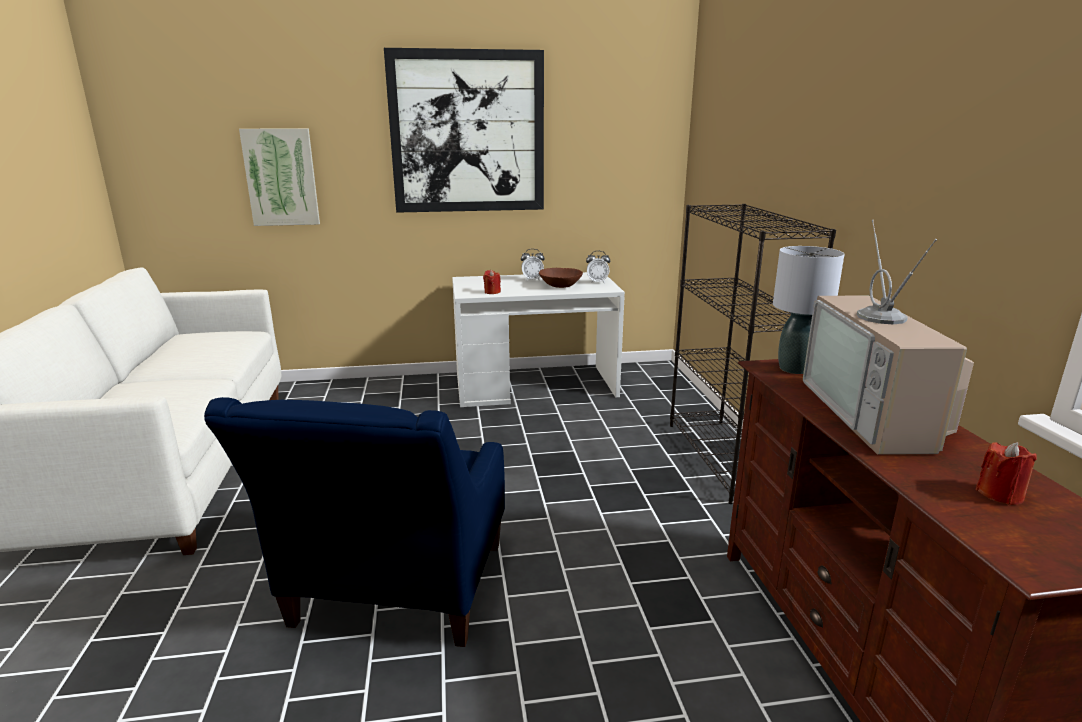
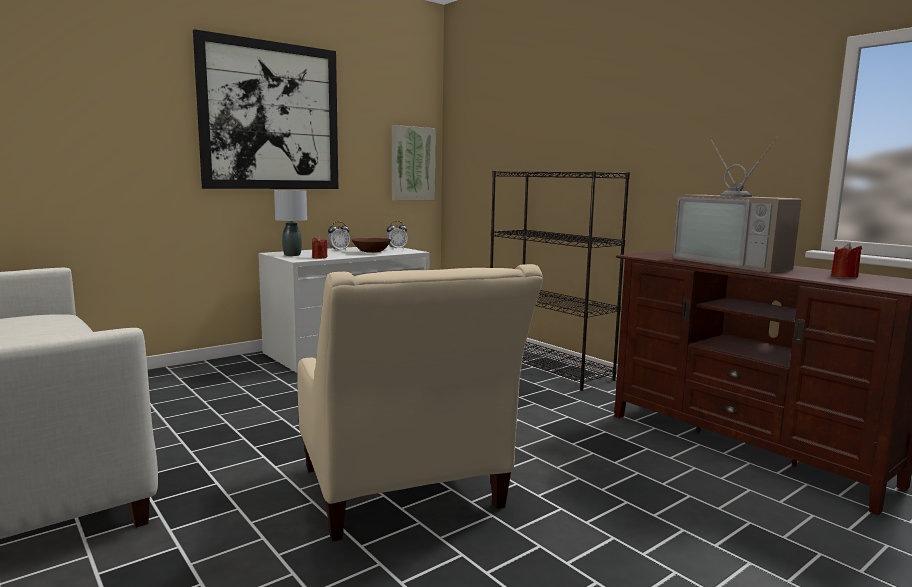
camera: 30 degrees left, 10 degrees down
(281, 177) = (75, 148): picture -> picture (412, 163)
(394, 595) = (405, 495): blue armchair -> beige armchair
(794, 369) = (654, 255): grey table lamp -> grey table lamp (292, 255)

